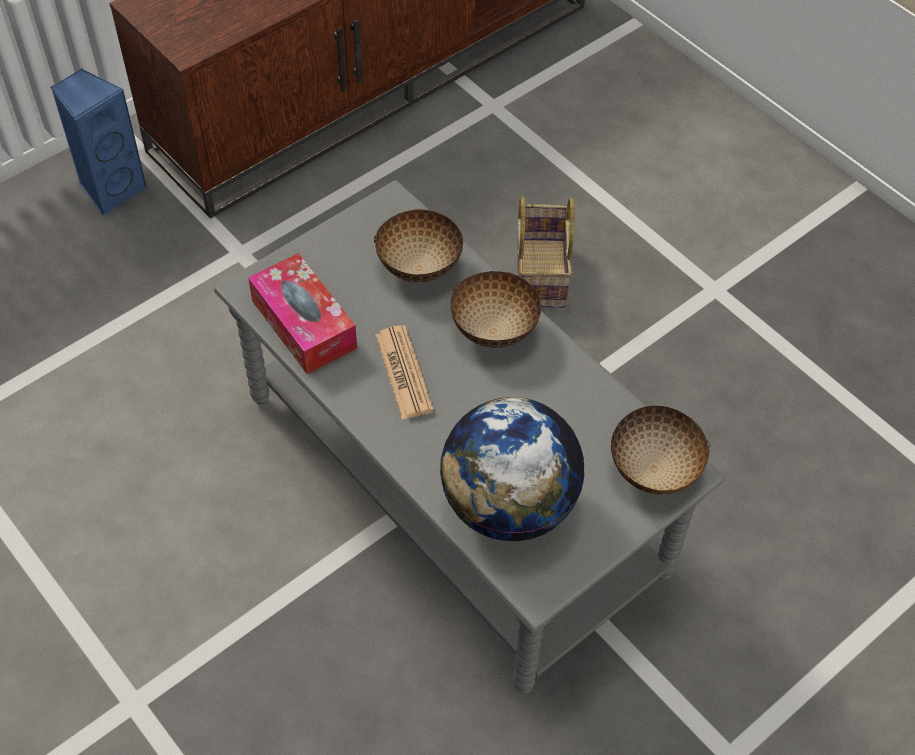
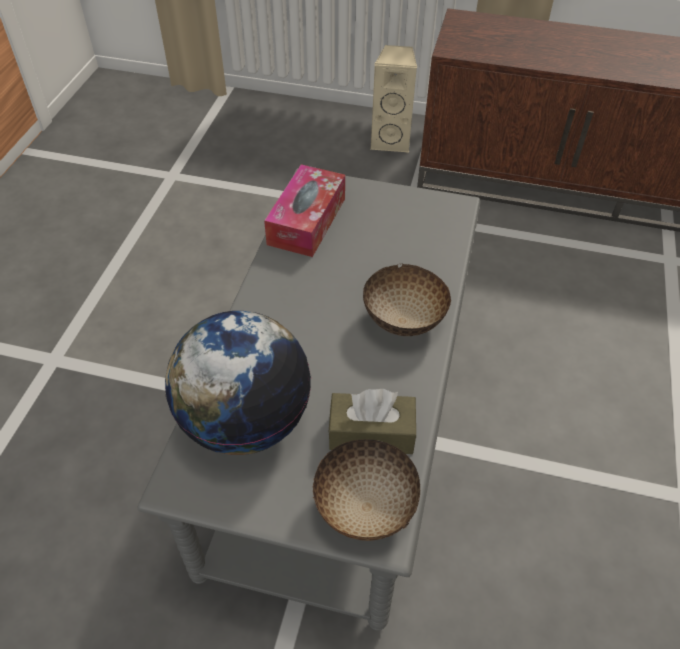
camera: 55 degrees right, 5 degrees down
(111, 189) = (391, 141): blue speaker -> beige speaker
(403, 373) = (314, 292): newspaper -> none
(420, 266) = (417, 249): bowl -> none
(539, 271) = (565, 369): basket -> none
(590, 424) = (371, 433): none -> brown tissue box

